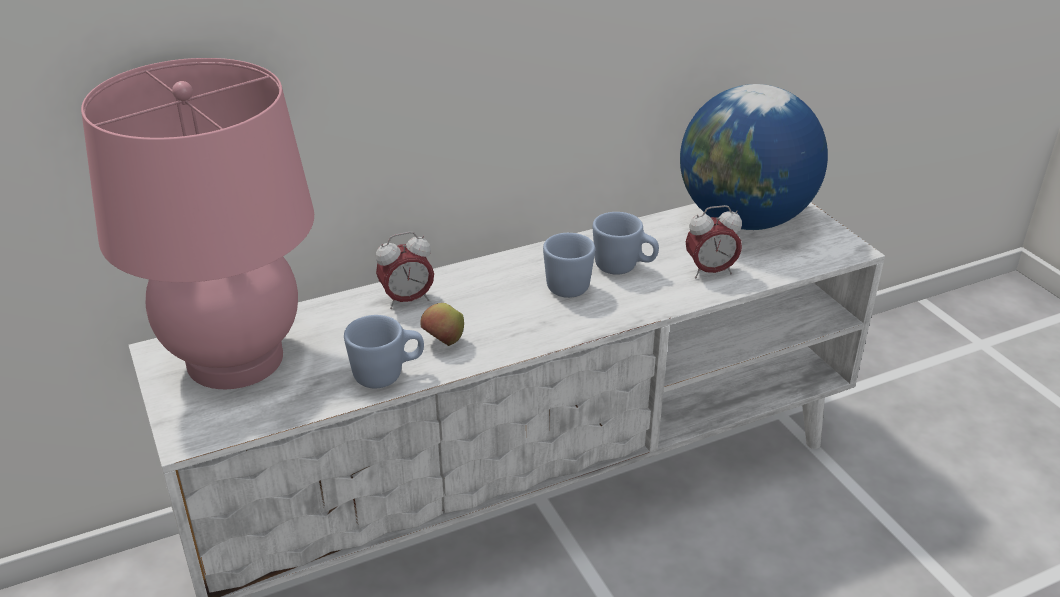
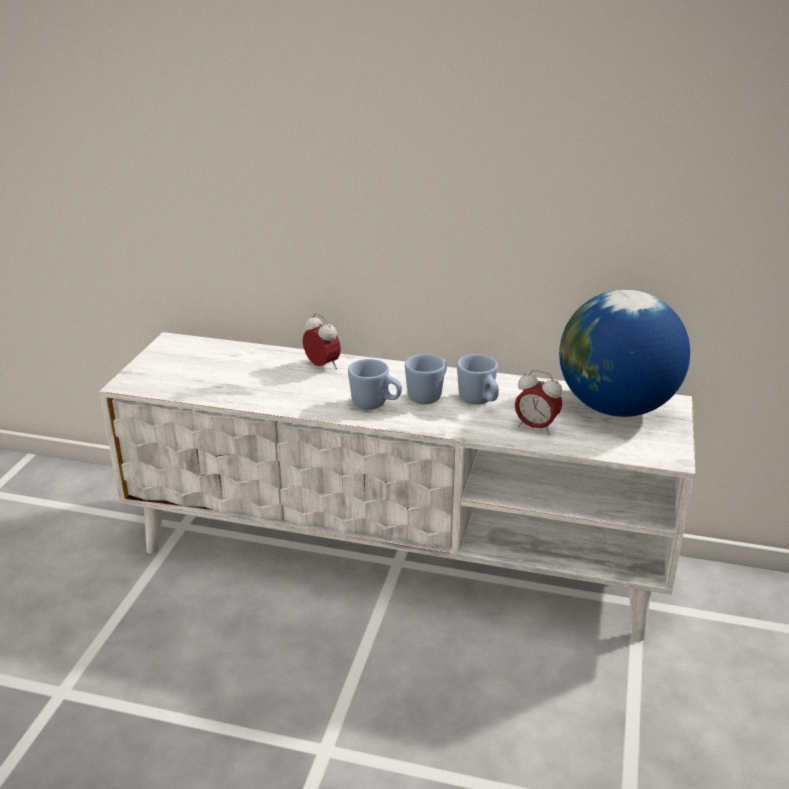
camera: 40 degrees right, 5 degrees down
(235, 359) = (197, 358): pink table lamp -> none
(387, 375) = (255, 398): blue mug -> blue mug (375, 405)
(407, 300) = (322, 366): alarm clock -> alarm clock turned 150 degrees counterclockwise
(443, 342) = (308, 395): apple -> none

